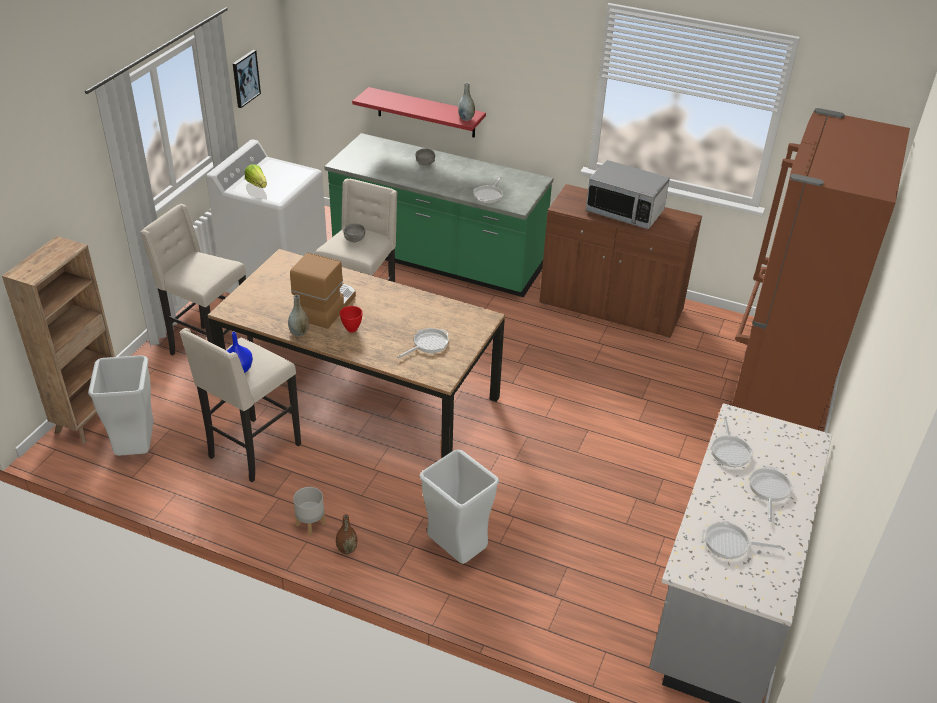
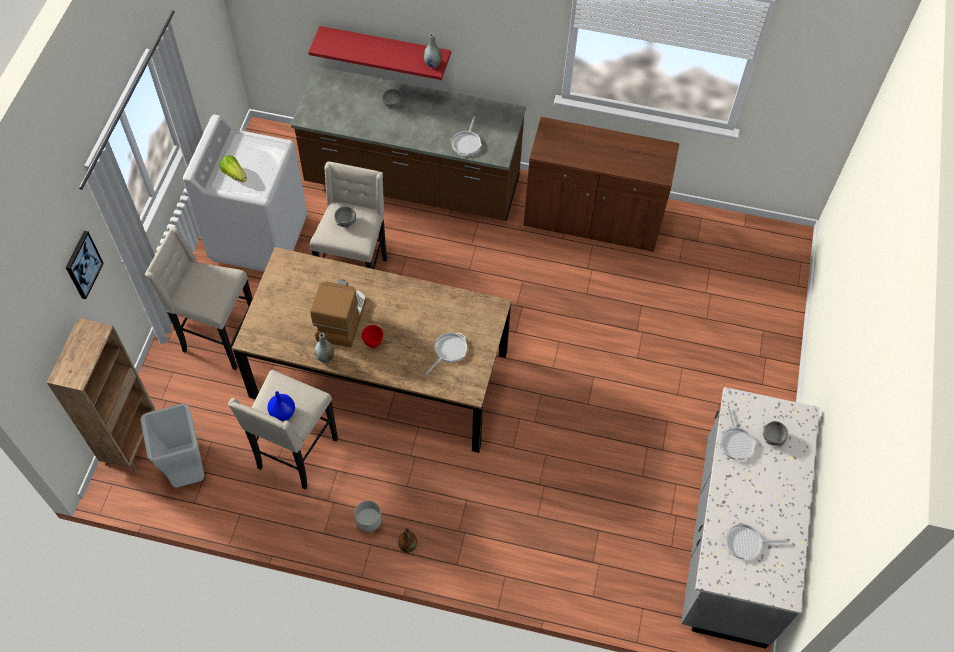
camera: 10 degrees left, 20 degrees up
(245, 78) = (193, 50): picture -> picture (83, 264)
(437, 260) = (412, 182): green counter -> brown counter
(457, 552) = (503, 532): grey trash can -> none
(625, 212) = (604, 150): microwave -> none
(769, 489) = (771, 479): frying pan -> none
(774, 453) = (773, 437): none -> grey bowl
(779, 382) = (758, 289): brown fridge -> none

